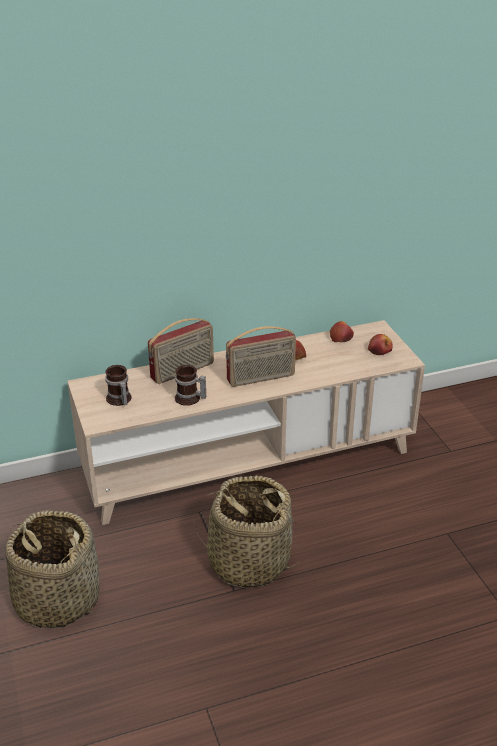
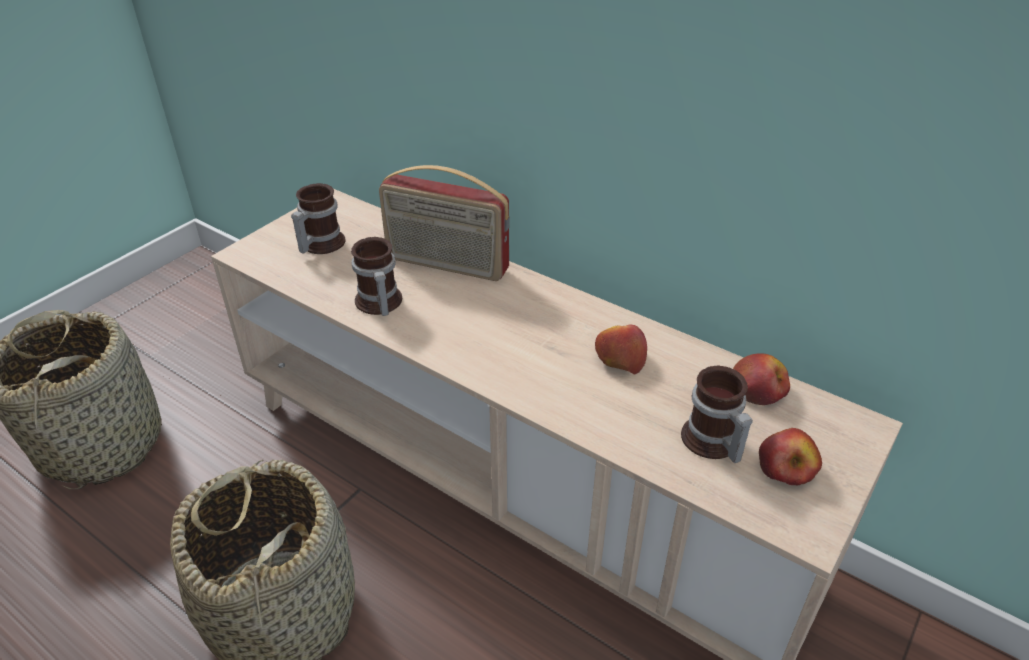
camera: 55 degrees right, 5 degrees up
(261, 378) = (510, 351): radio -> none
(355, 358) = (711, 443): none -> mug

